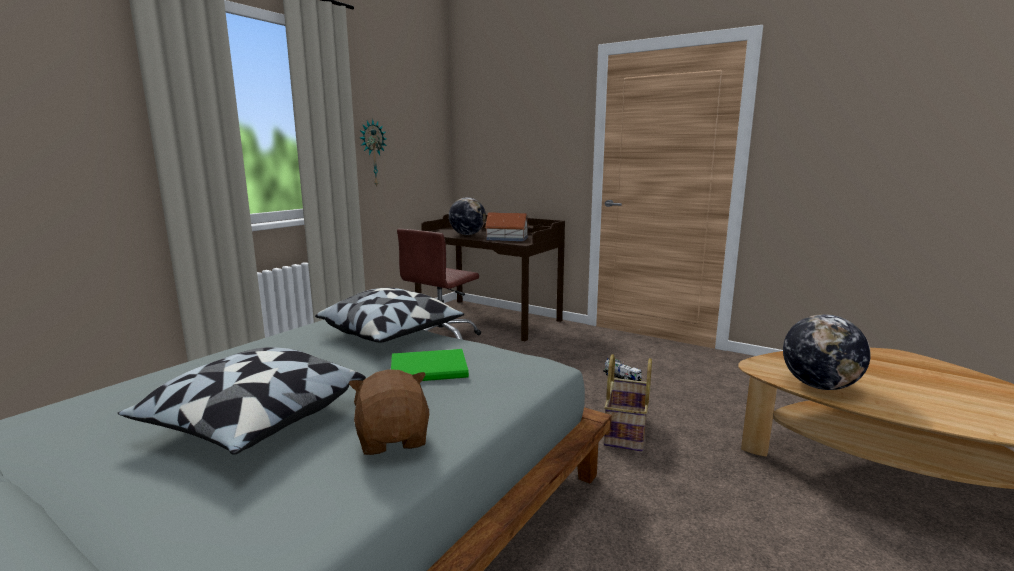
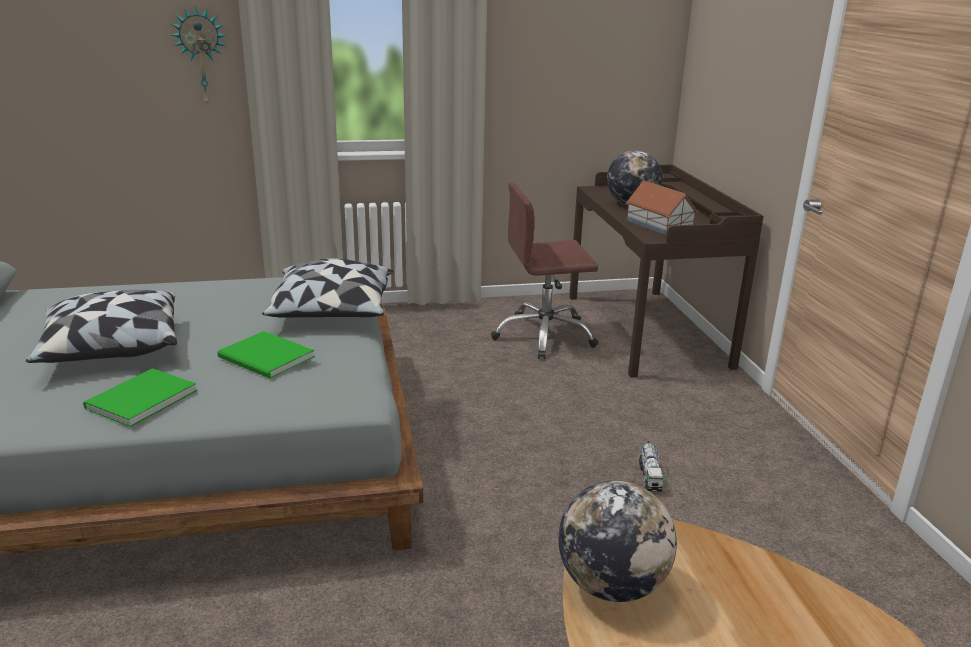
camera: 45 degrees right, 10 degrees up
(372, 153) = (528, 74): wall clock -> wall clock (202, 57)
(393, 438) = (138, 400): brown plush toy -> green book
(627, 431) = (525, 531): basket -> none

